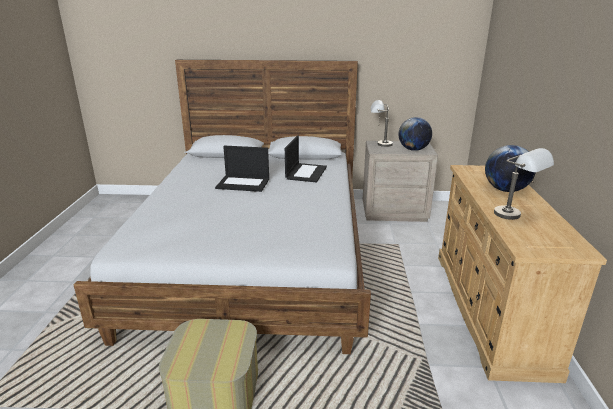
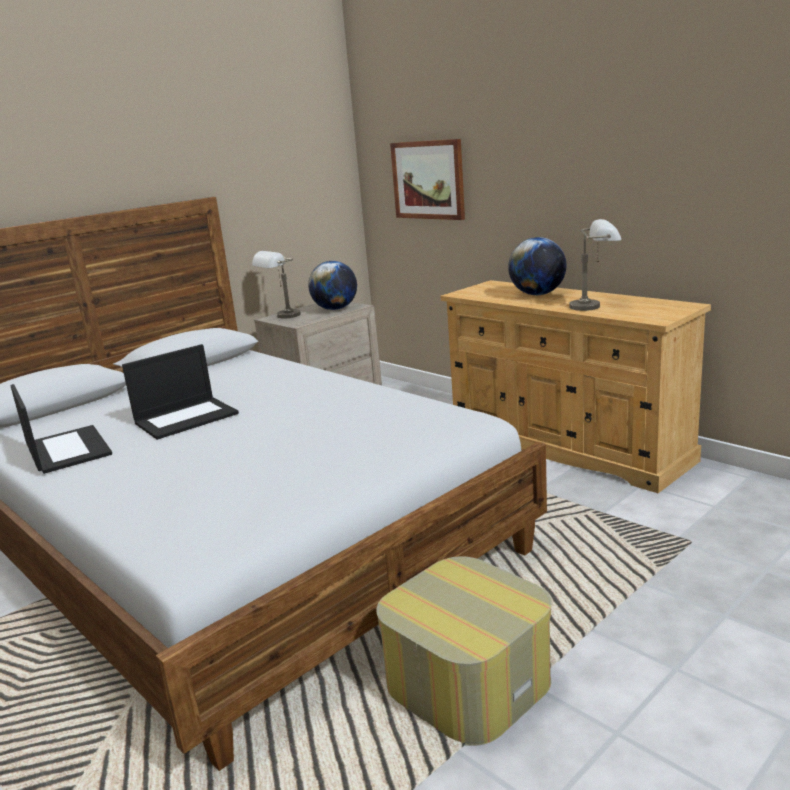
camera: 45 degrees left, 5 degrees down
(306, 172) = (245, 377): laptop -> laptop (66, 450)
(506, 76) = (428, 180): none -> picture

